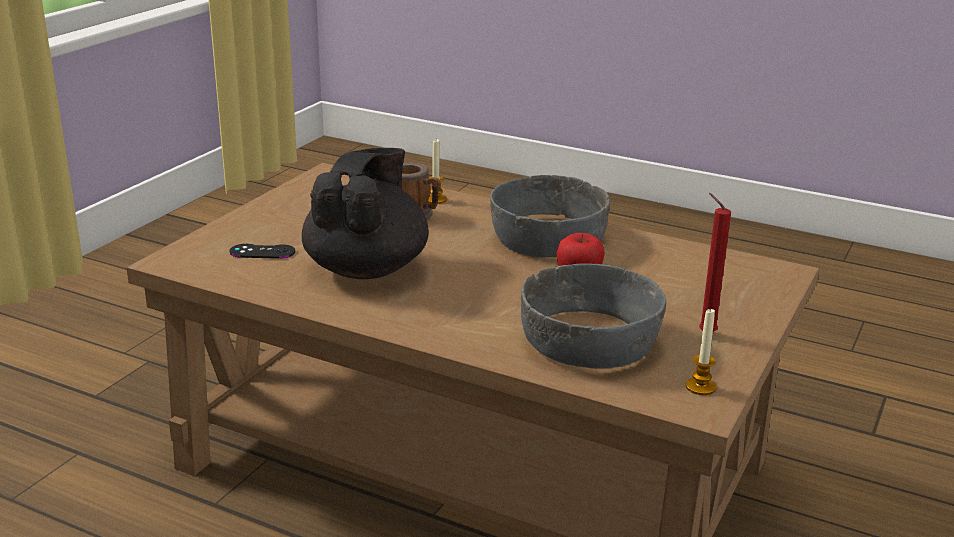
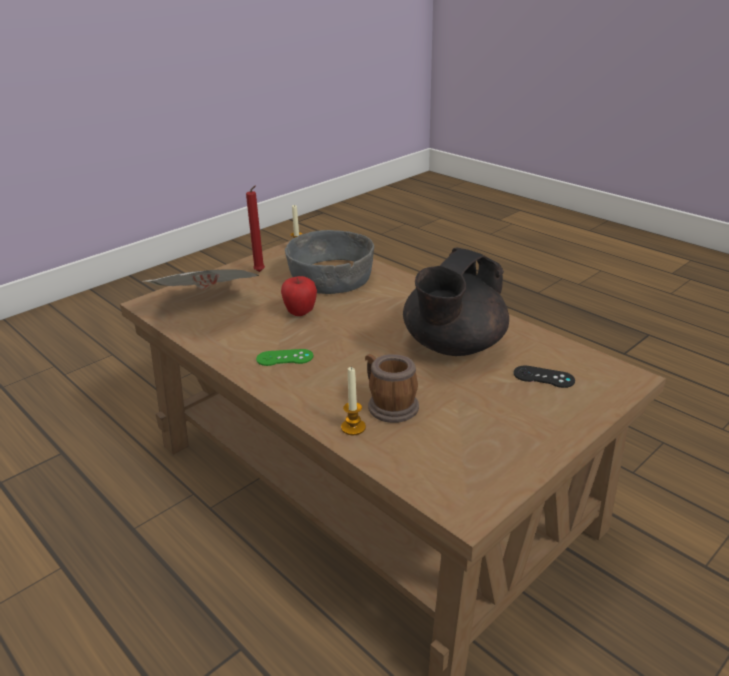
camera: 160 degrees left, 5 degrees up
(546, 237) = (285, 358): grey bowl -> green game controller
(705, 277) = (208, 305): none -> newspaper

